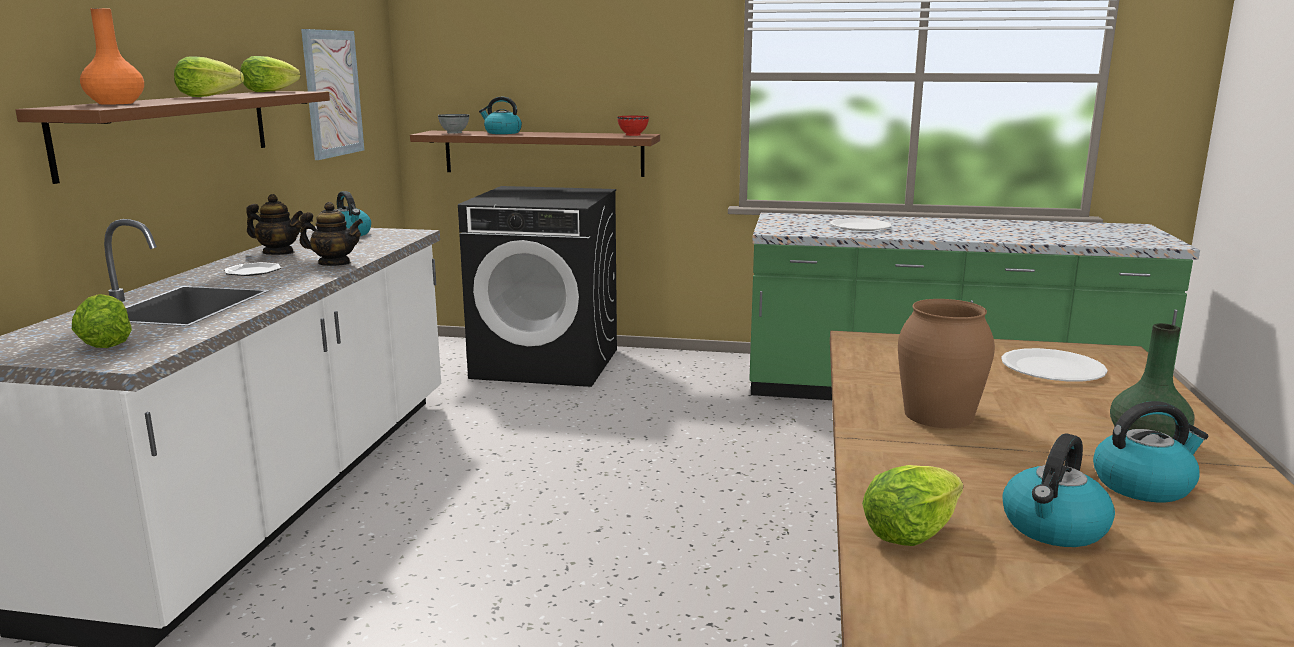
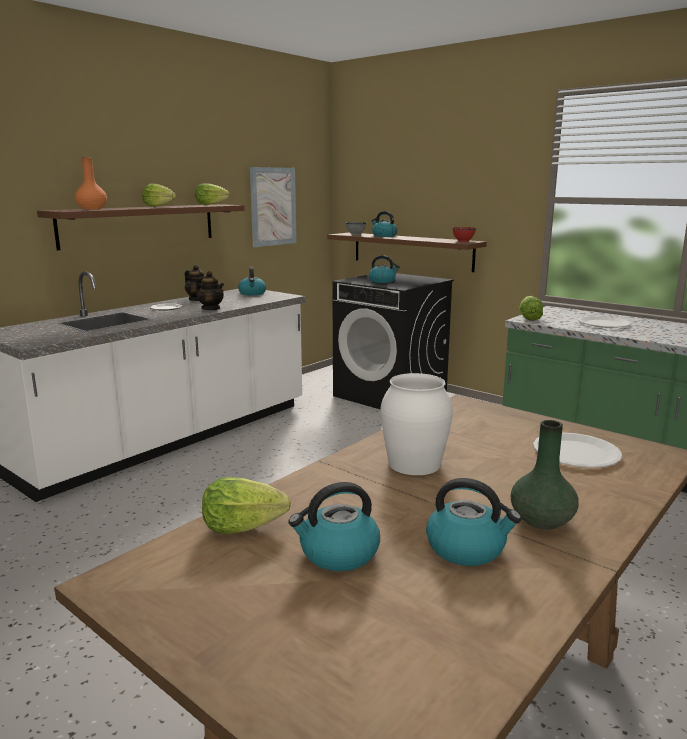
camera: 30 degrees right, 0 degrees up
(106, 343) = (39, 335): lettuce -> lettuce (529, 318)
(531, 199) = (382, 281): none -> kettle
(938, 415) = (413, 464): brown vase -> white vase

